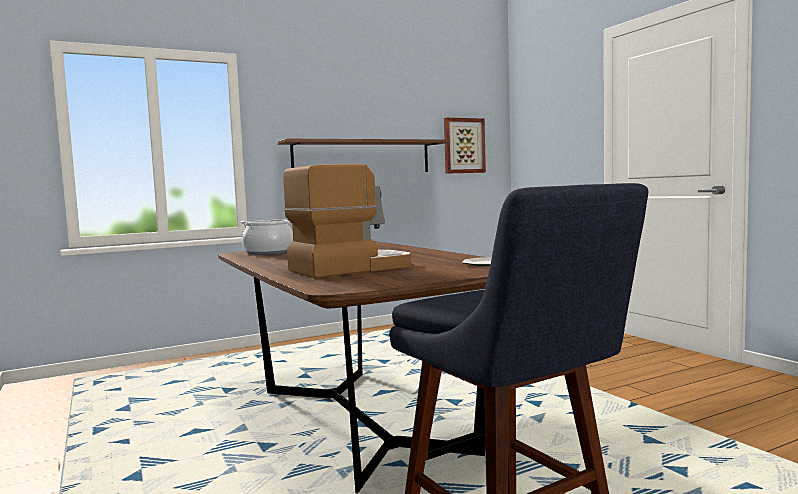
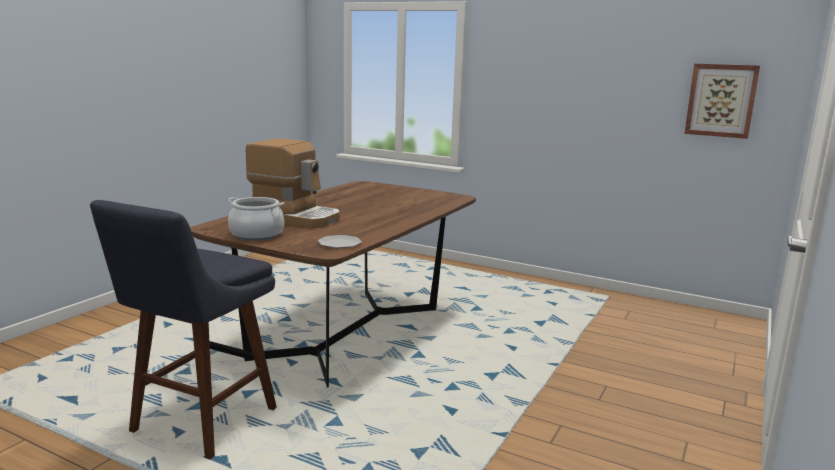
camera: 55 degrees right, 10 degrees up
(269, 252) = (370, 189): cooking pot -> cooking pot (257, 235)
(362, 157) = (577, 105): brown shelf -> none

